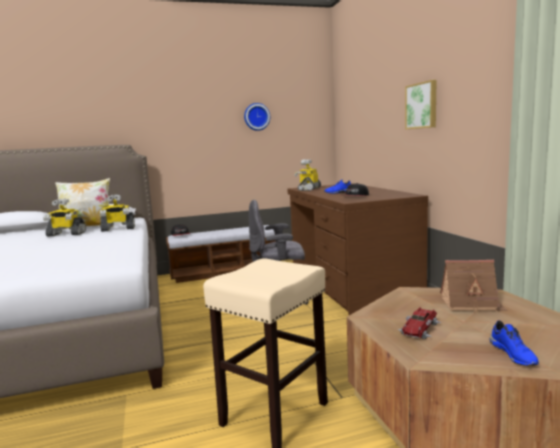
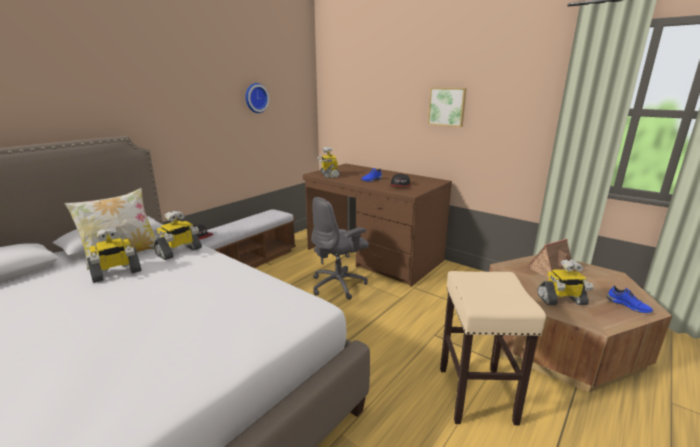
camera: 35 degrees left, 10 degrees up
(420, 329) = (561, 300): toy car -> toy robot

